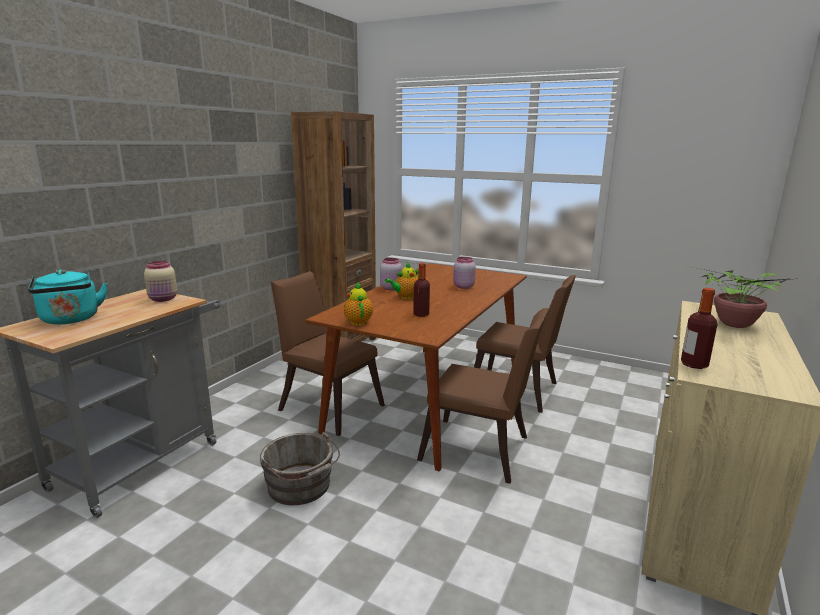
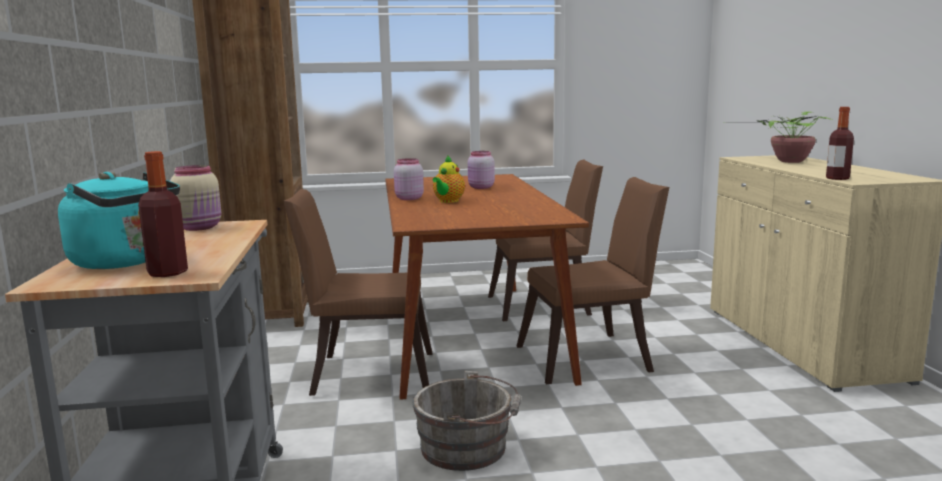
camera: 35 degrees left, 5 degrees down
(358, 321) = (458, 222): teapot -> none
(421, 314) = (505, 208): bottle -> bottle (167, 273)

